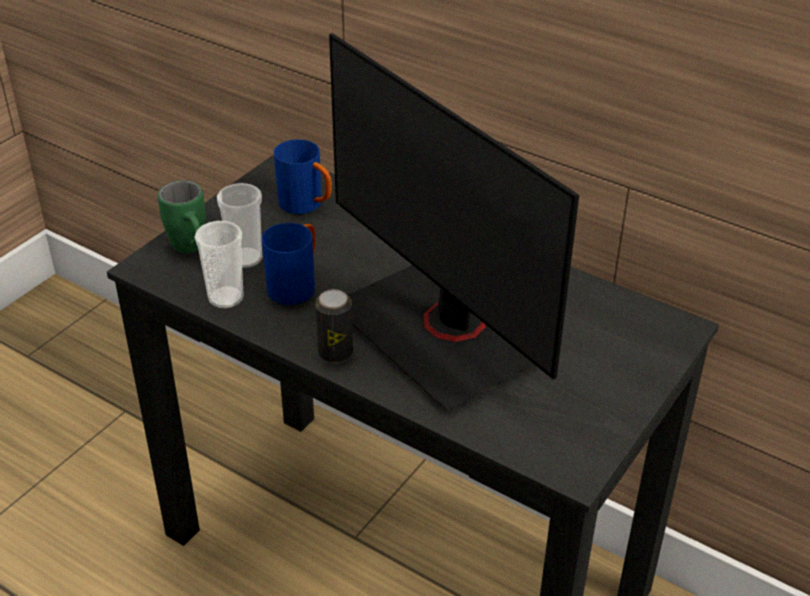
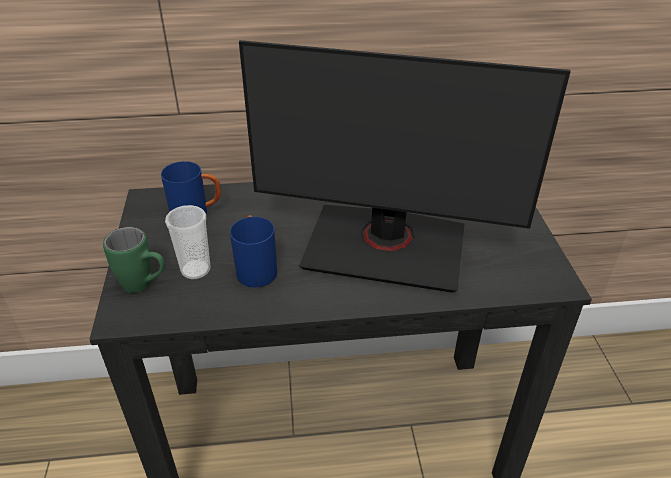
camera: 40 degrees left, 0 degrees up
(226, 298) = (215, 305): cup -> none
(335, 352) = (339, 297): can -> none

